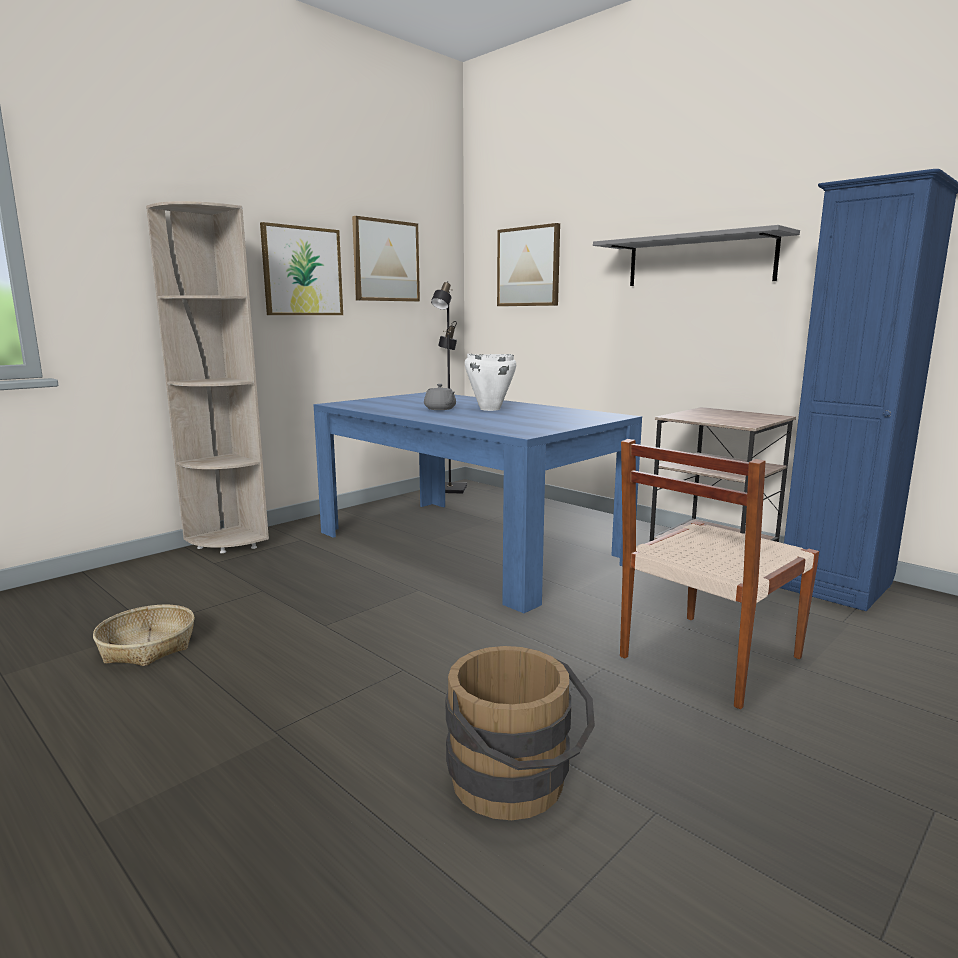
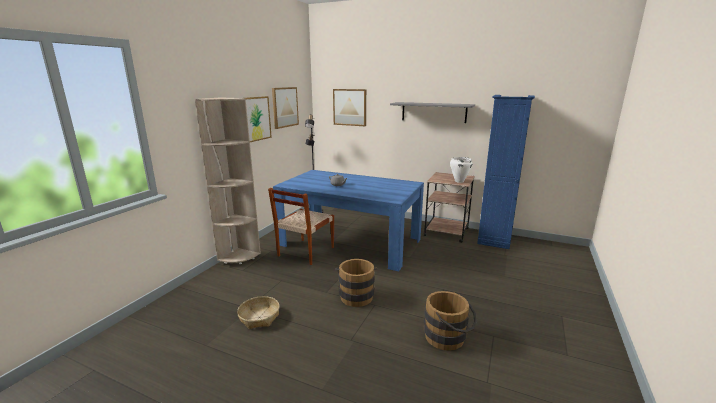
camera: 20 degrees left, 5 degrees up
(381, 642) = (356, 295): none -> brown bucket
(489, 409) = (358, 183): white cooking pot -> white cooking pot (459, 181)
(707, 660) = (473, 278): chair -> chair (305, 252)

